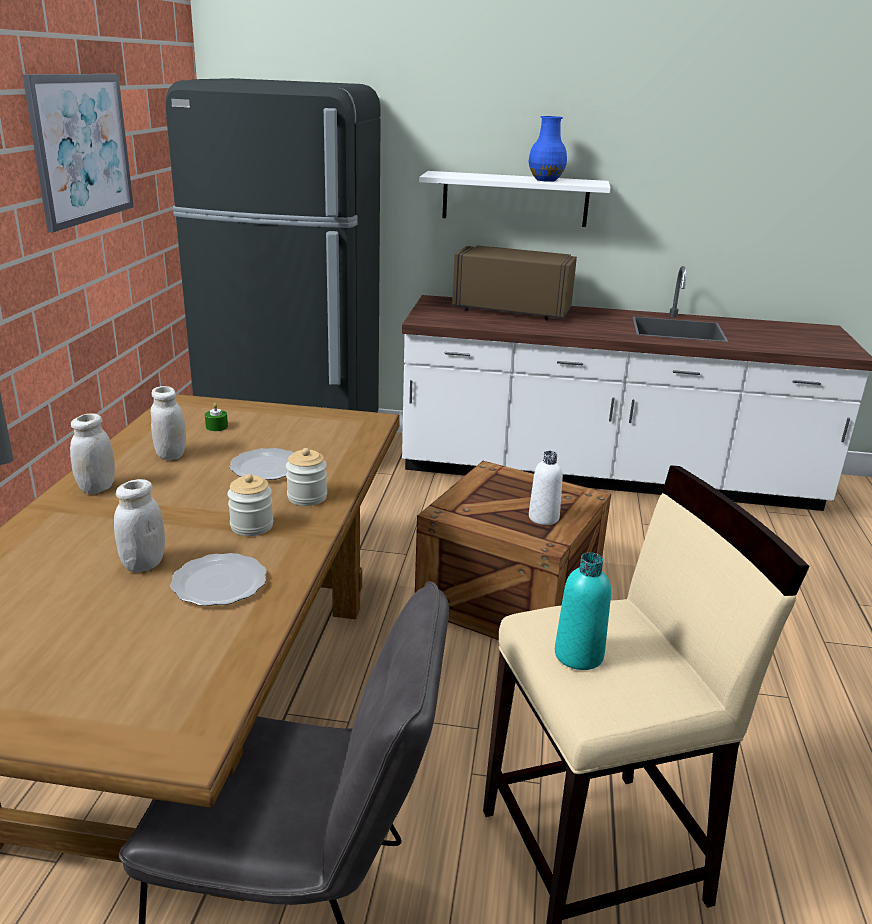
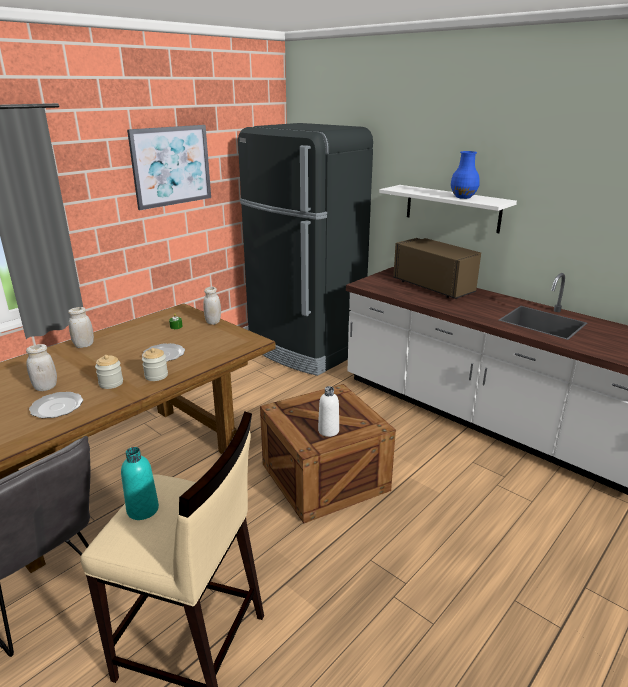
camera: 35 degrees right, 0 degrees up
(171, 455) = (135, 336): white jar -> white jar (213, 322)

